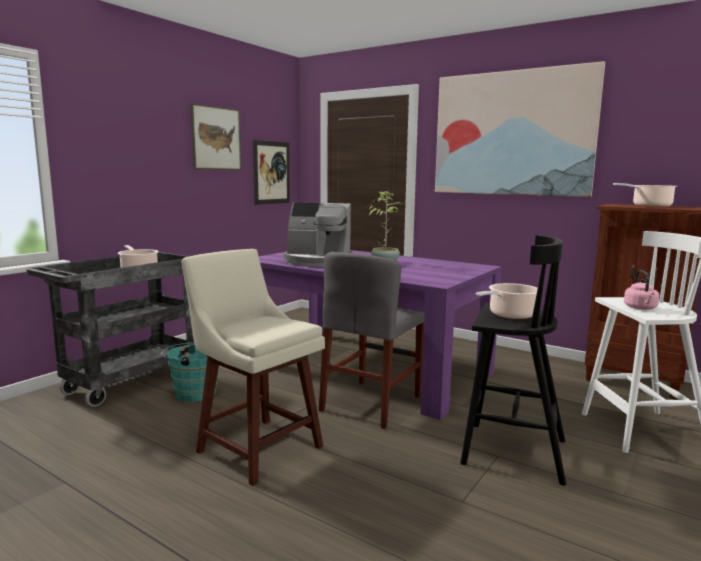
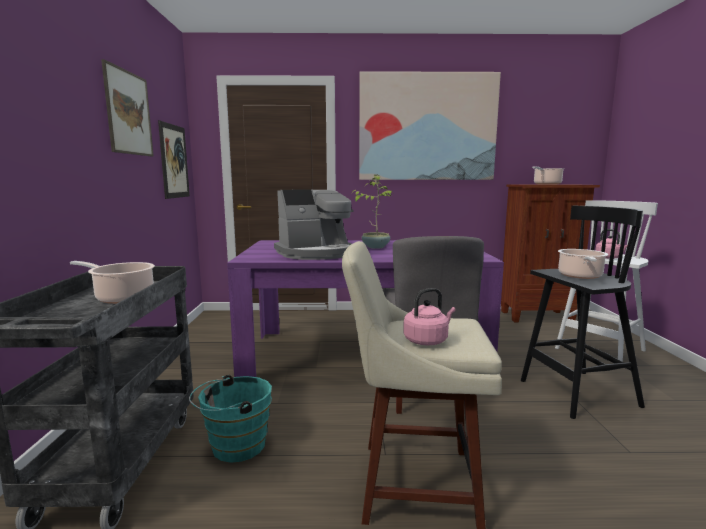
camera: 35 degrees left, 0 degrees up
(243, 327) = (427, 340): none -> pink kettle

